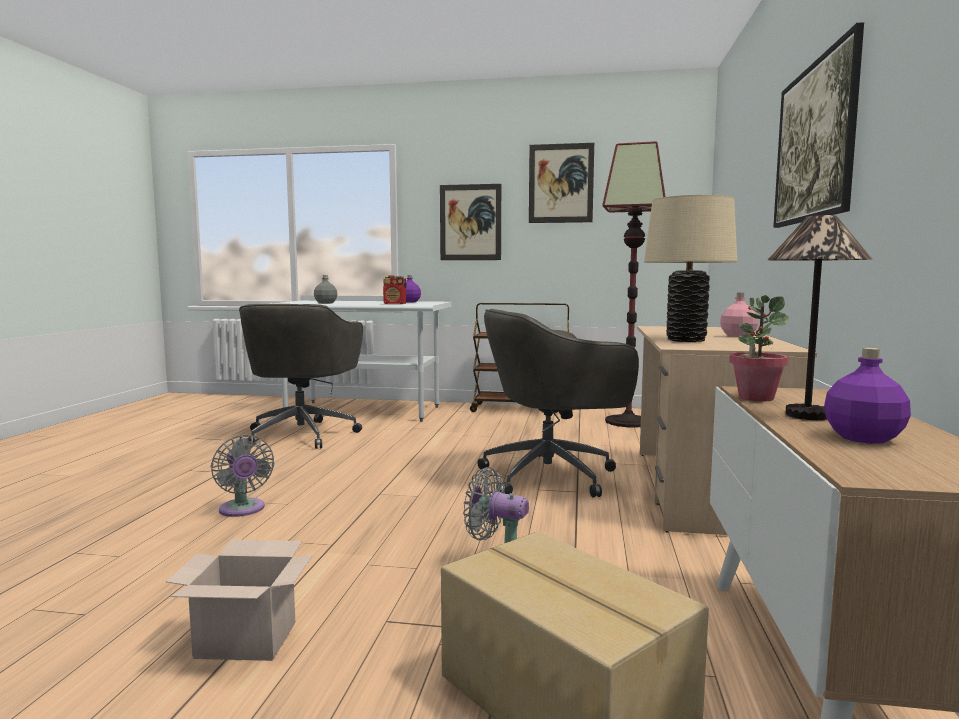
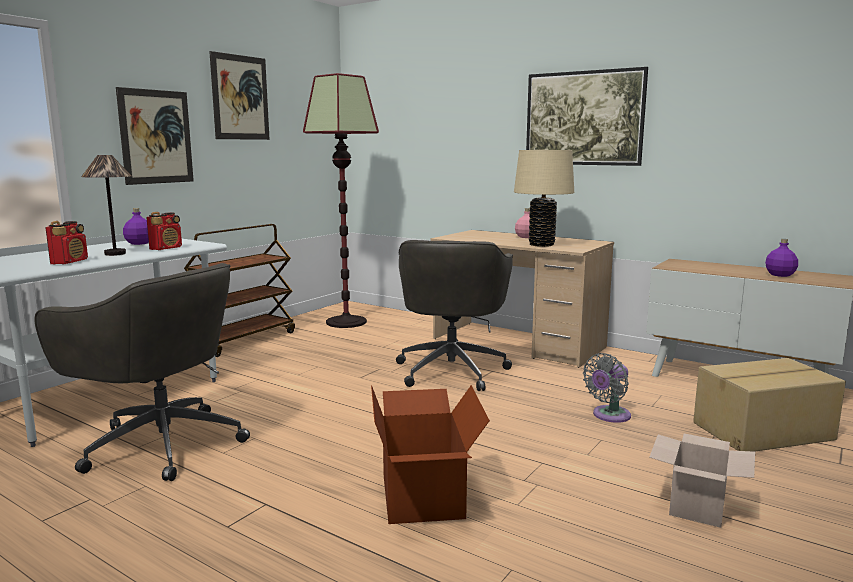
camera: 65 degrees left, 5 degrees up
(242, 510) = (424, 496): grey fan -> cardboard box
(326, 303) = (70, 262): grey bottle -> radio
(755, 398) = (690, 269): potted plant -> none
(806, 415) = (735, 272): table lamp -> table lamp (115, 254)

